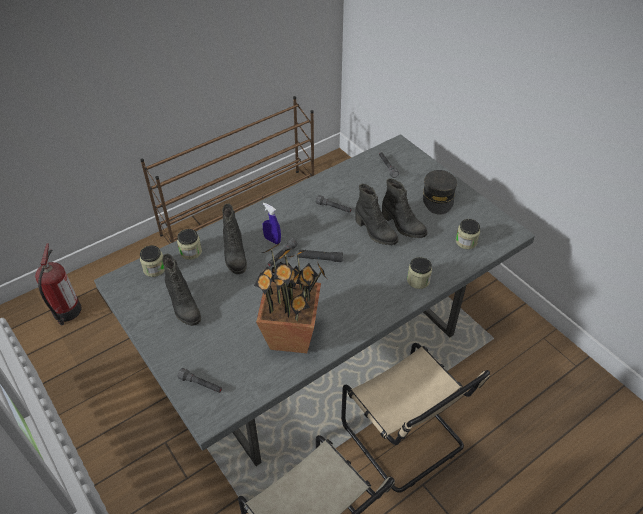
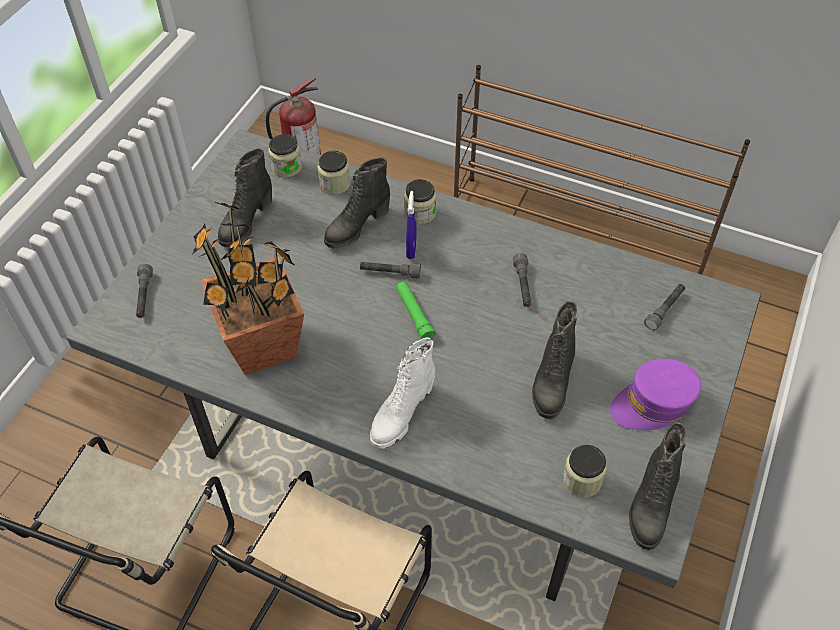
camera: 60 degrees right, 5 degrees up
(320, 258) = (414, 315): black flashlight -> green flashlight
(375, 232) = (512, 354): black boot -> black boot (650, 505)
(383, 292) = (401, 414): none -> white boot
(418, 280) = (453, 447): jar -> jar (420, 213)
(438, 197) = (653, 403): grey cap -> purple cap

